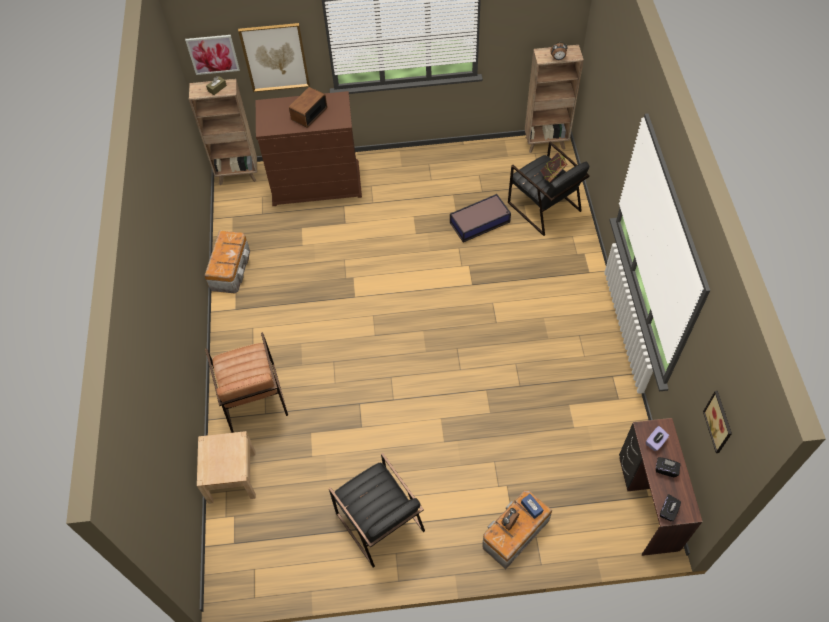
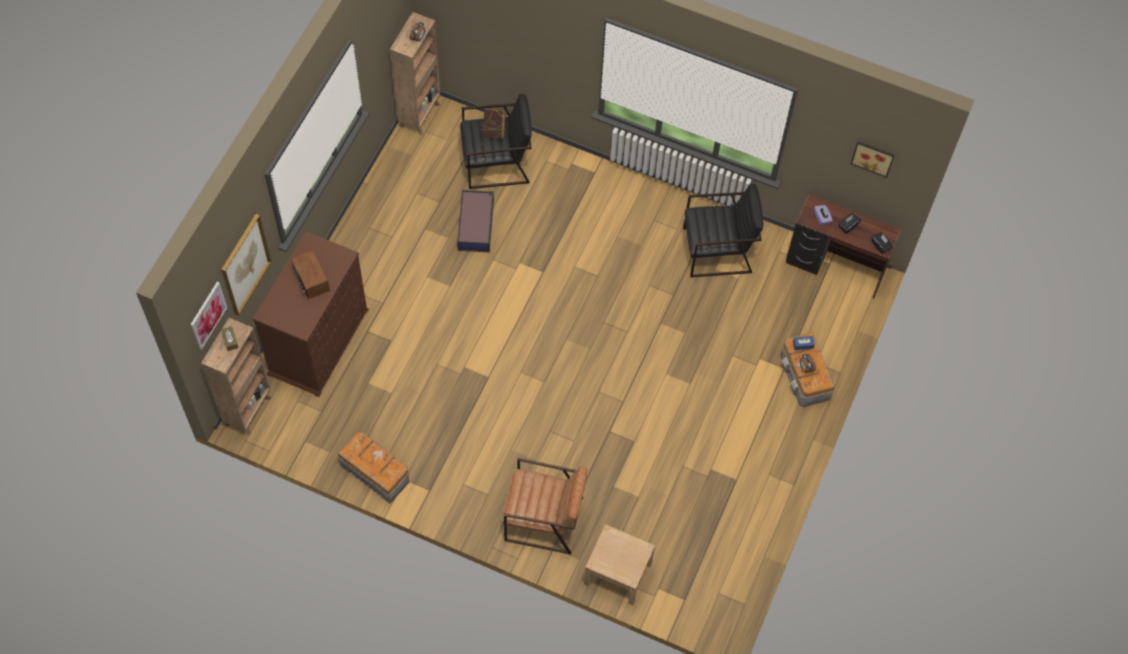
camera: 65 degrees left, 5 degrees up
(379, 522) = (734, 472): black armchair -> black armchair (717, 250)

